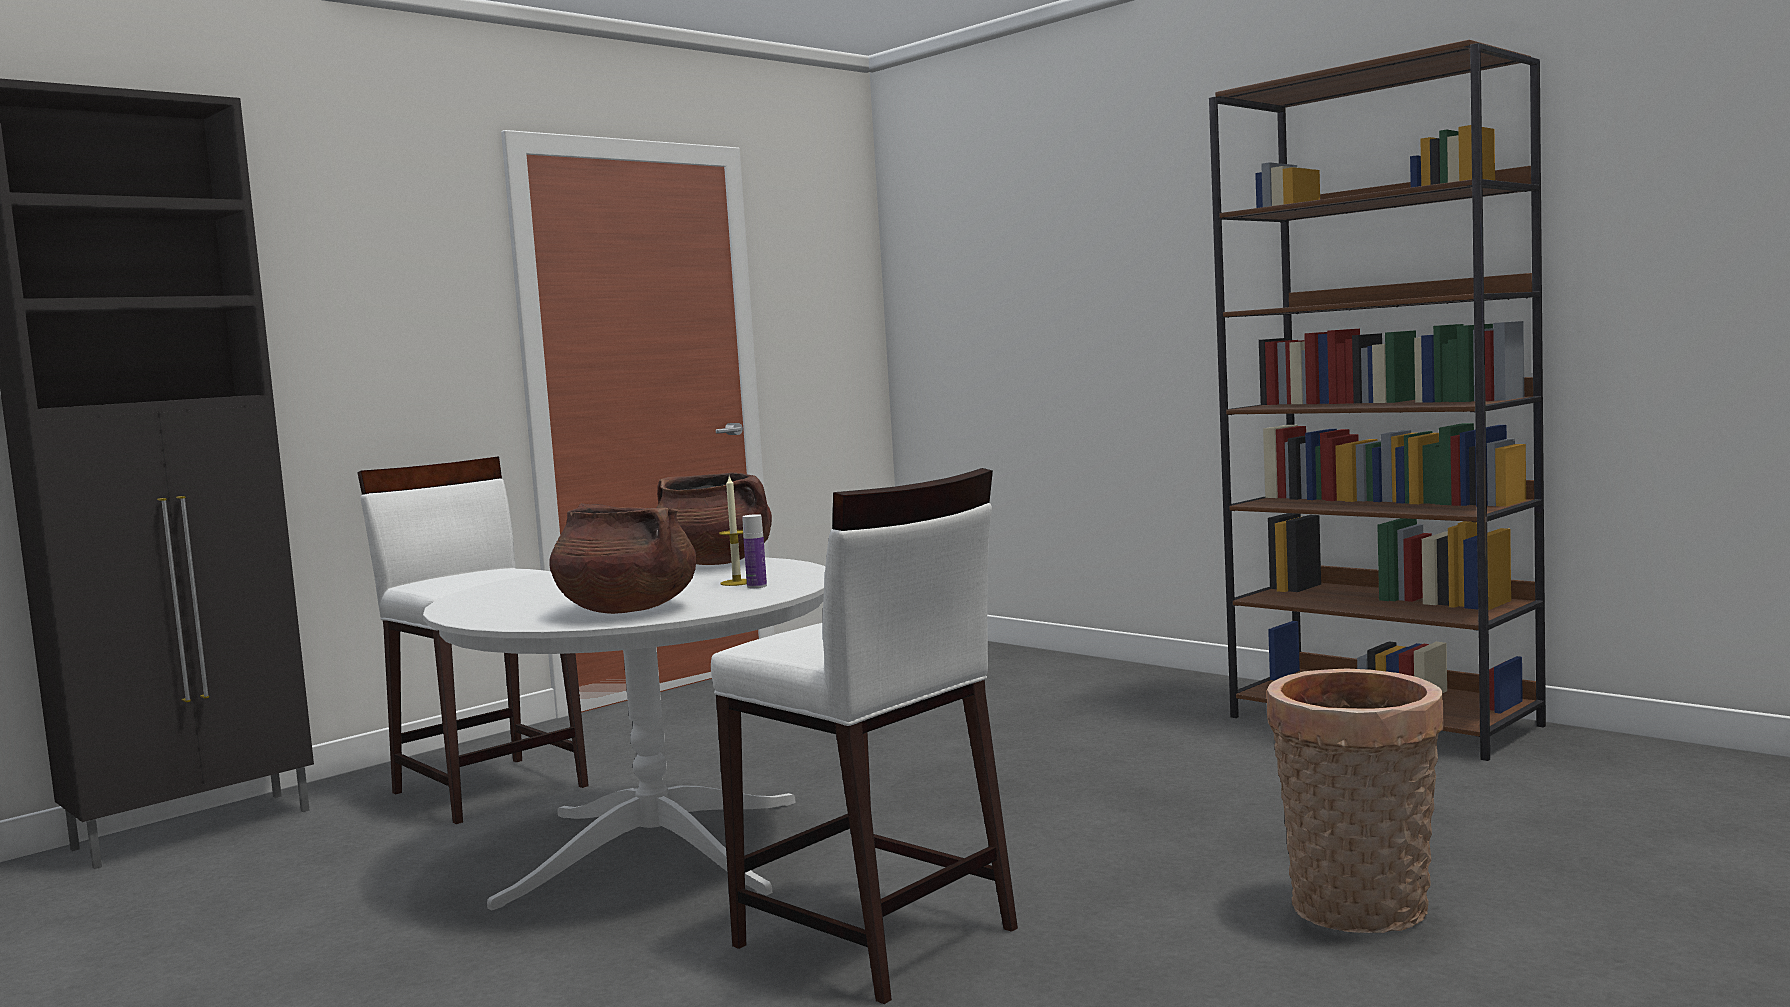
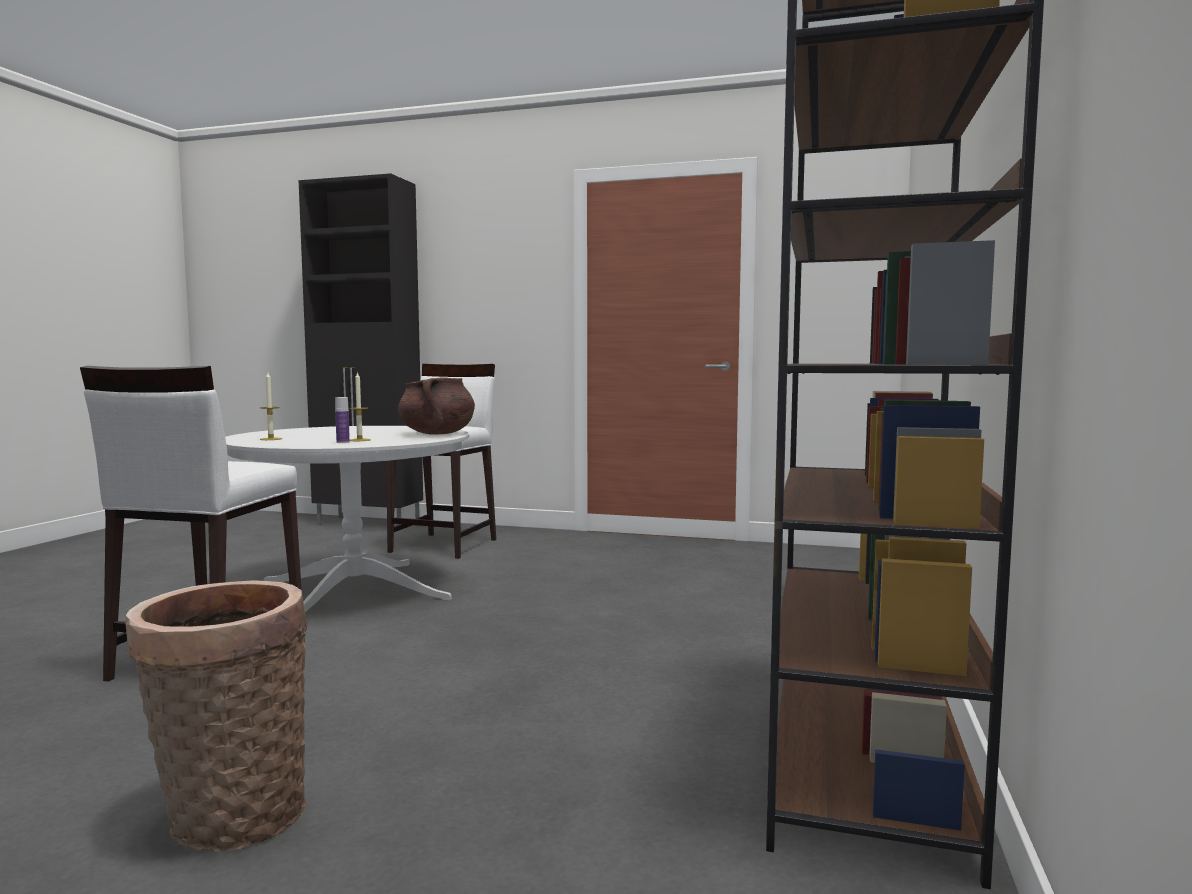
camera: 60 degrees right, 0 degrees up
(626, 610) = (271, 439): brown cooking pot -> candle

